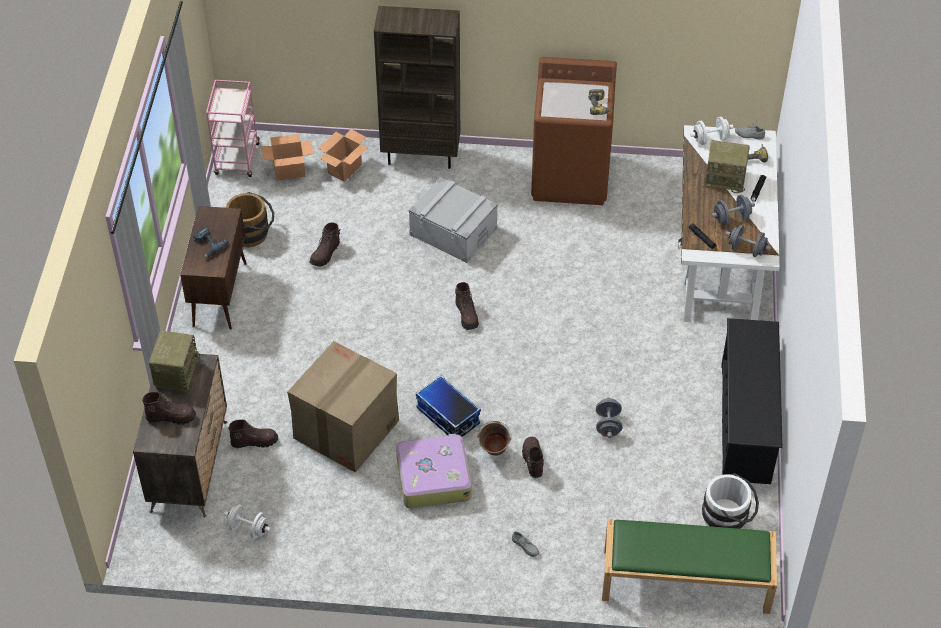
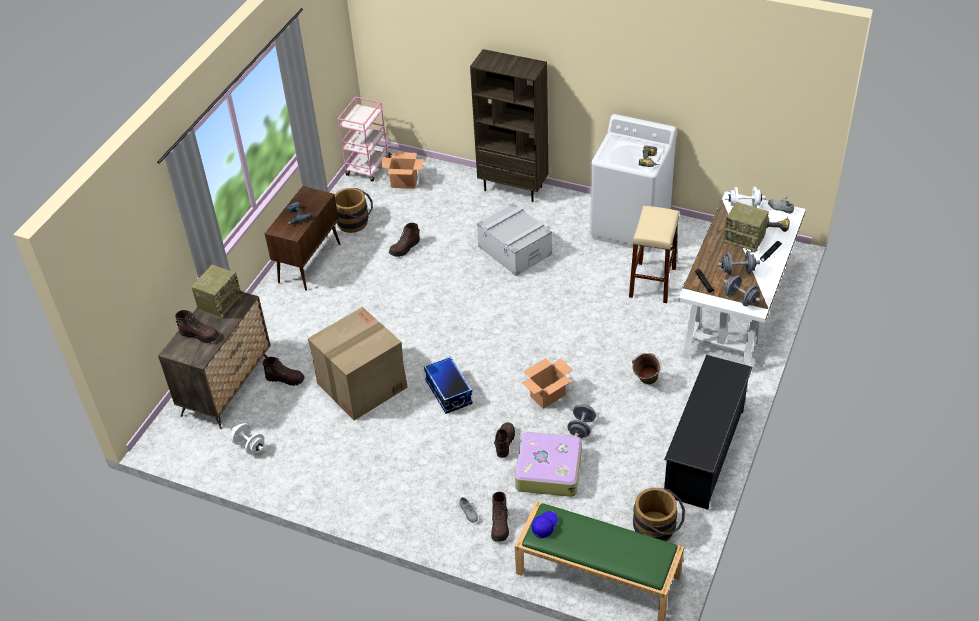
camera: 20 degrees right, 5 degrees down
(344, 169) = (448, 188): cardboard box -> cardboard box (547, 396)
(433, 477) = (415, 438): suitcase -> suitcase (548, 470)
(467, 315) = (498, 316): brown boot -> brown boot (500, 525)
(494, 454) = (474, 431): green bucket -> green bucket (645, 383)
(571, 177) = (630, 226): brown washing machine -> white washing machine
(620, 240) = (652, 282): none -> beige stool
(630, 544) = (545, 526): none -> blue cap
(728, 518) = (658, 530): white bucket -> brown bucket

